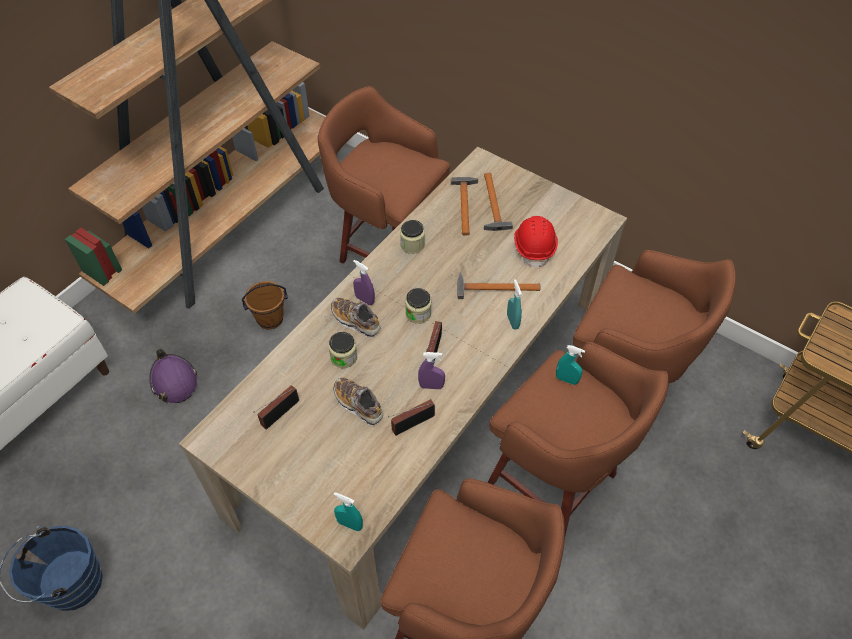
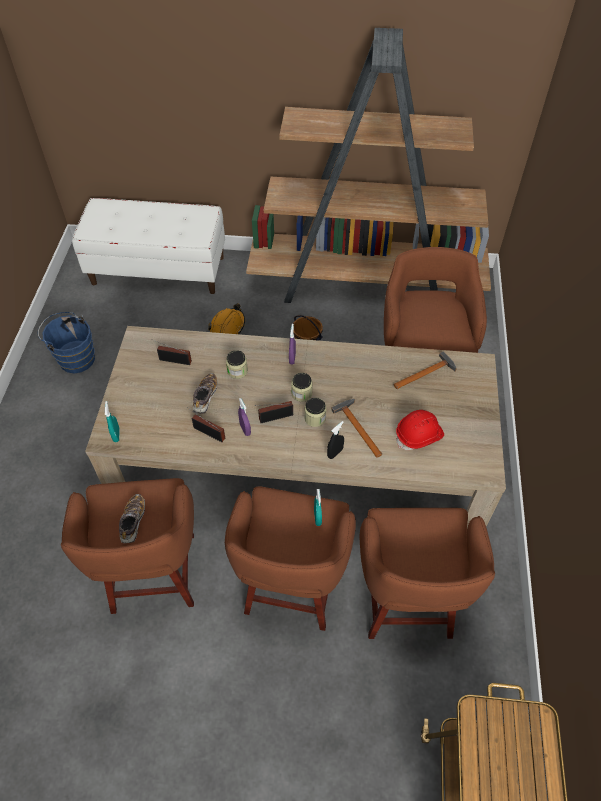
camera: 60 degrees right, 0 degrees up
(174, 381) = (227, 326): purple hard hat -> orange hard hat
(356, 321) = (271, 362): shoe -> shoe (133, 521)
(412, 245) = (361, 361): jar -> jar (315, 418)
(493, 206) = (439, 391): hammer -> none
(512, 321) = (335, 453): turquoise spray bottle -> black spray bottle

